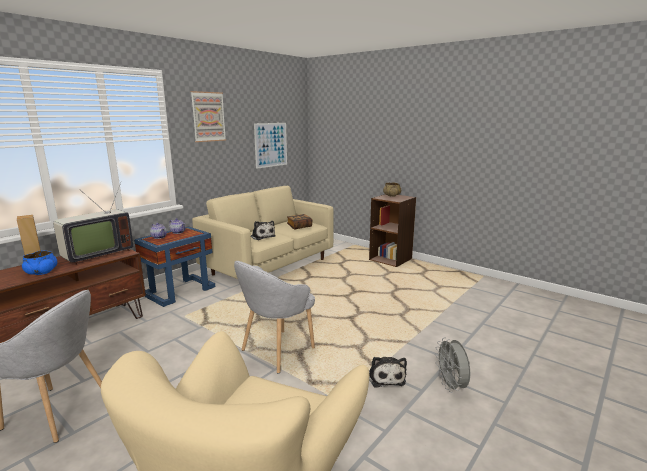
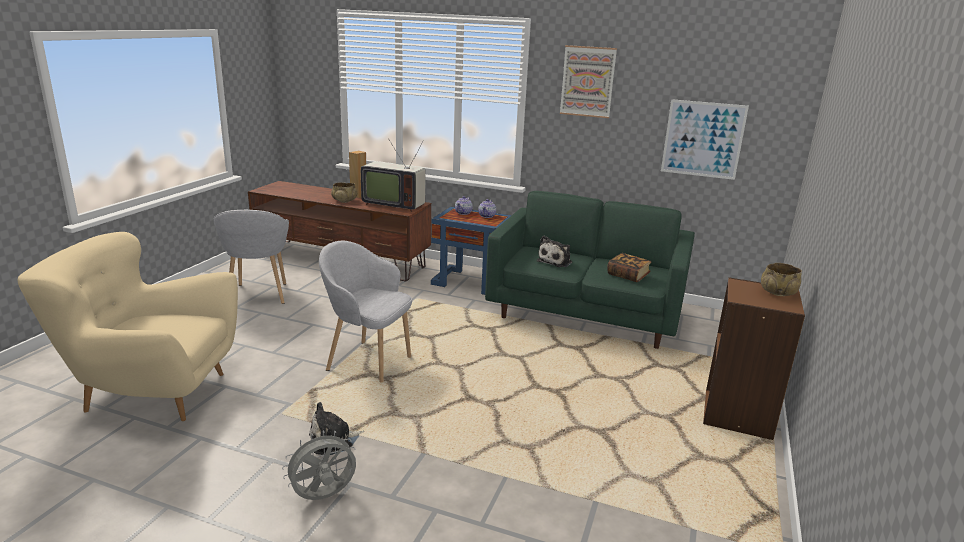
camera: 70 degrees right, 5 degrees up
(41, 272) = (344, 201): blue bowl -> beige bowl
(270, 267) = (585, 315): beige sofa -> green sofa

